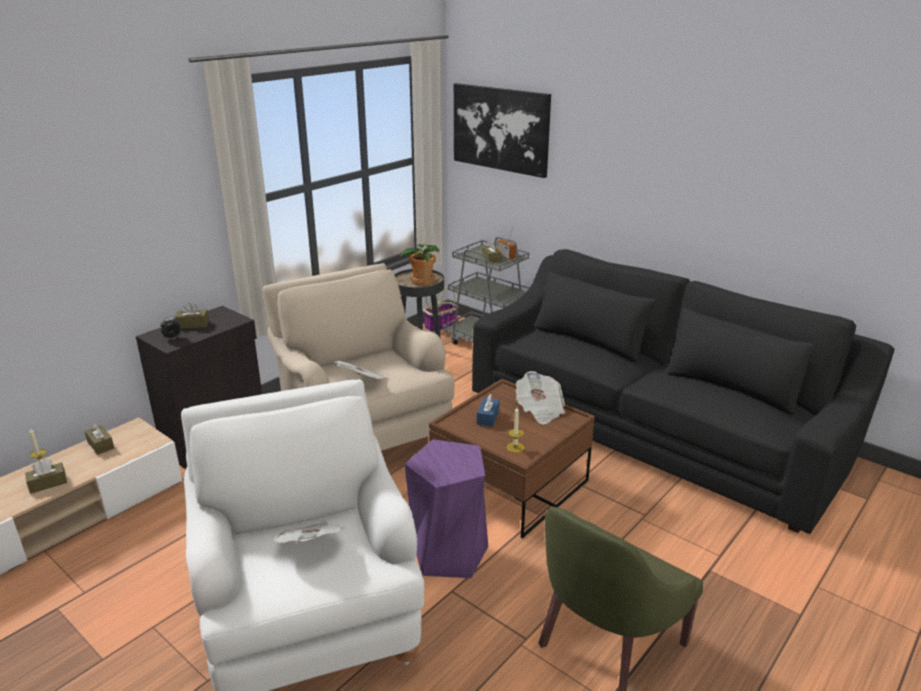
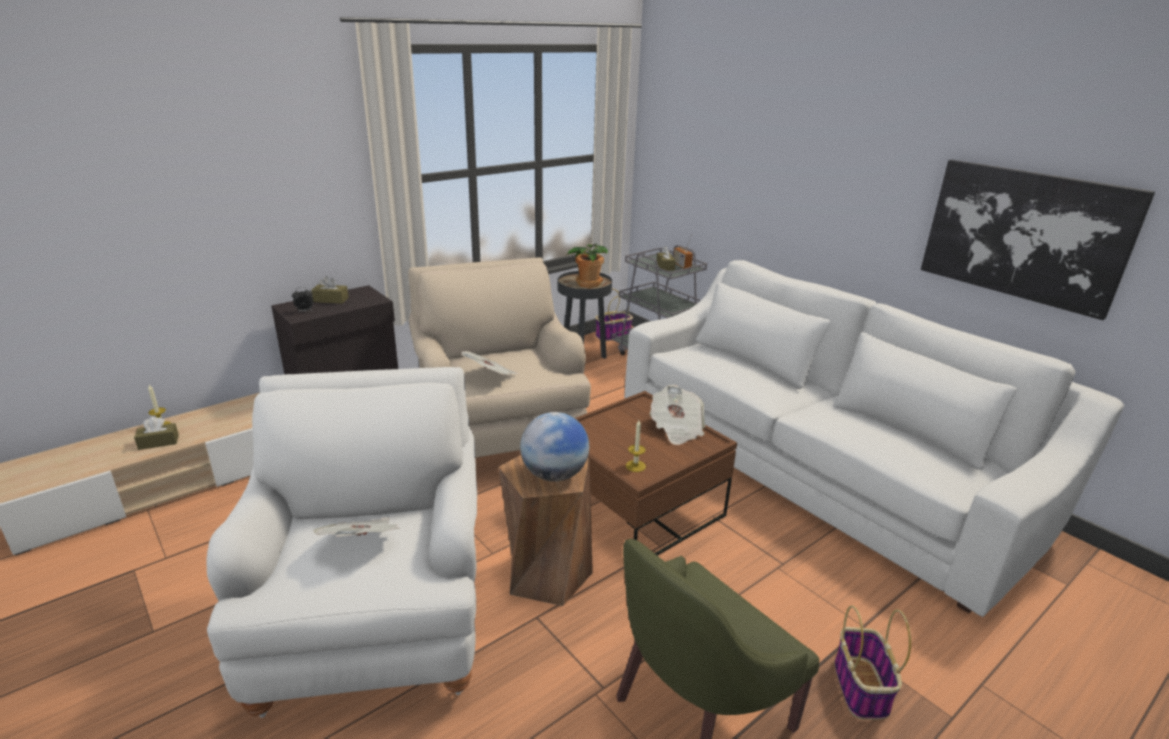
camera: 10 degrees right, 0 degrees up
(100, 445) = (224, 411): brown tissue box -> none
(449, 553) = (547, 573): purple stool -> brown stool
(456, 464) = (554, 475): none -> globe
(488, 417) = (616, 430): blue tissue box -> none
(500, 129) = (688, 127): picture -> picture (1024, 235)
(652, 426) = (815, 465): black sofa -> white sofa
(729, 604) = (861, 688): none -> basket

